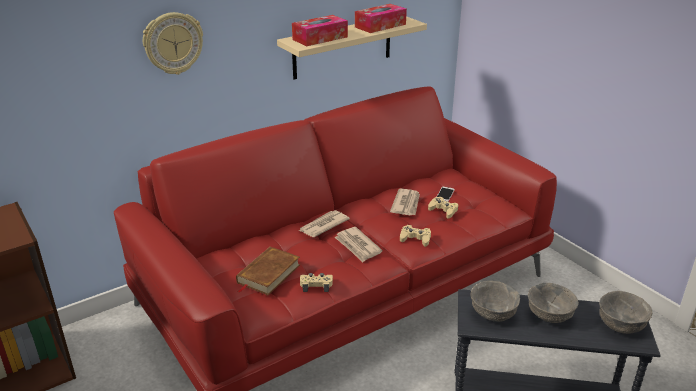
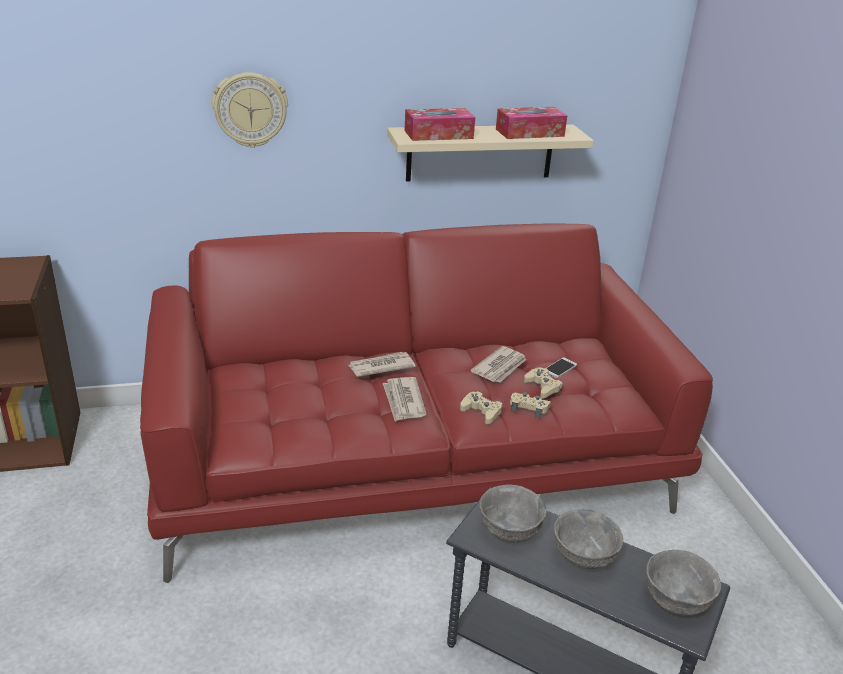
camera: 20 degrees right, 0 degrees up
(268, 274) = (277, 404): brown book -> none
(316, 285) = (322, 432): beige game controller -> beige game controller (529, 408)

